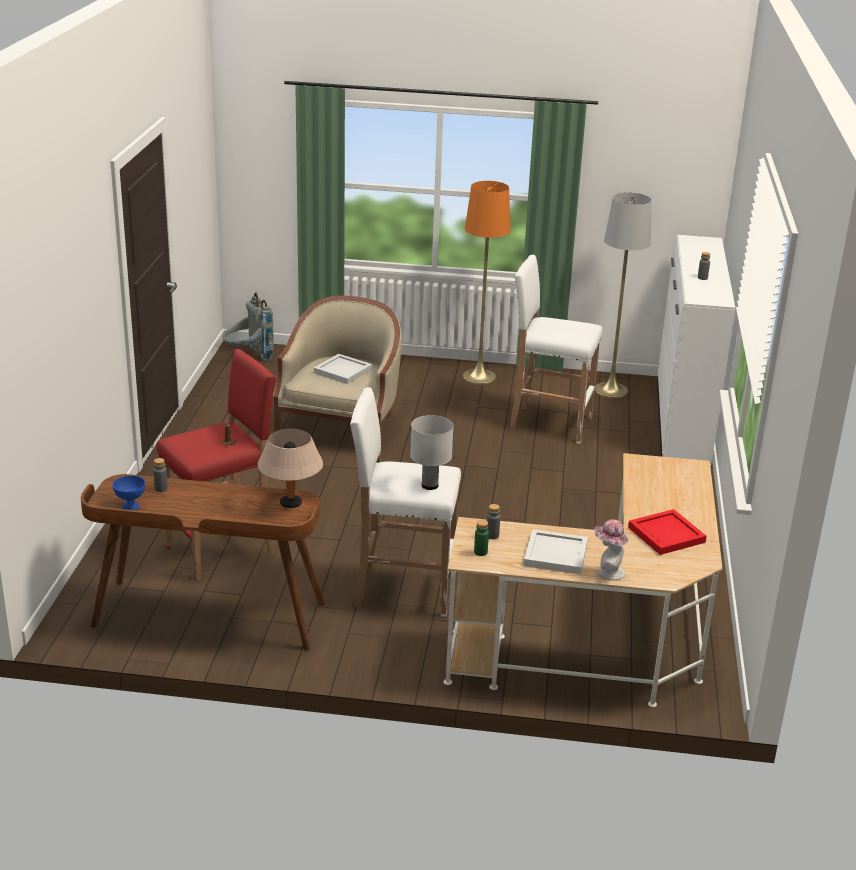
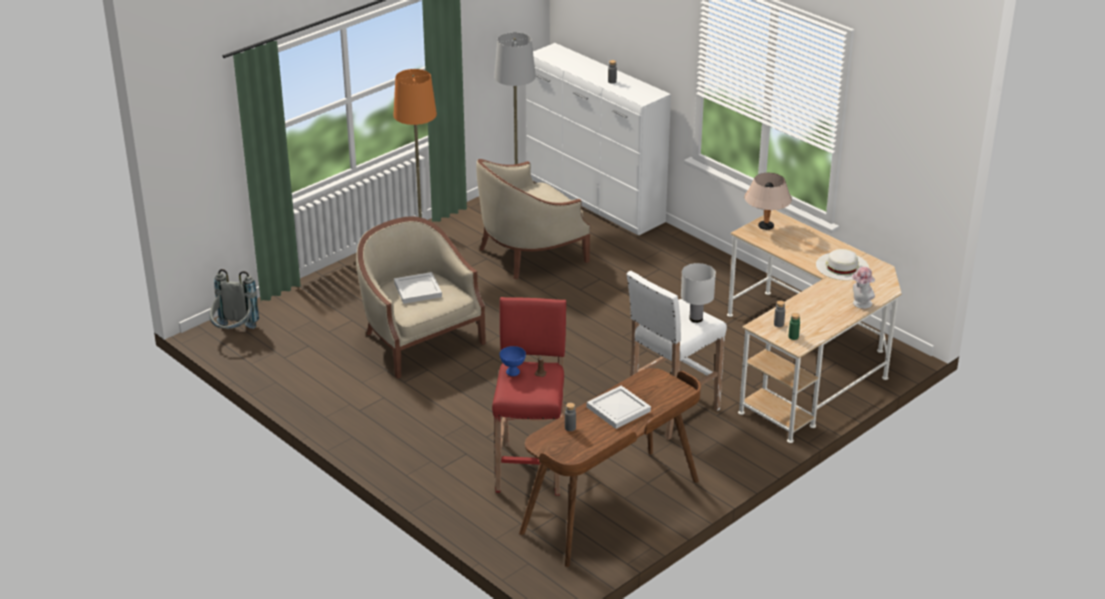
camera: 50 degrees left, 5 degrees up
(131, 508) = (583, 450): blue bowl -> blue bowl (513, 372)
(290, 503) = (651, 382): beige table lamp -> beige table lamp (765, 226)
(548, 424) = (529, 253): white stool -> beige armchair
(555, 554) = (822, 312): white tray -> white tray (617, 409)
(666, 535) = (842, 266): red tray -> white hat

